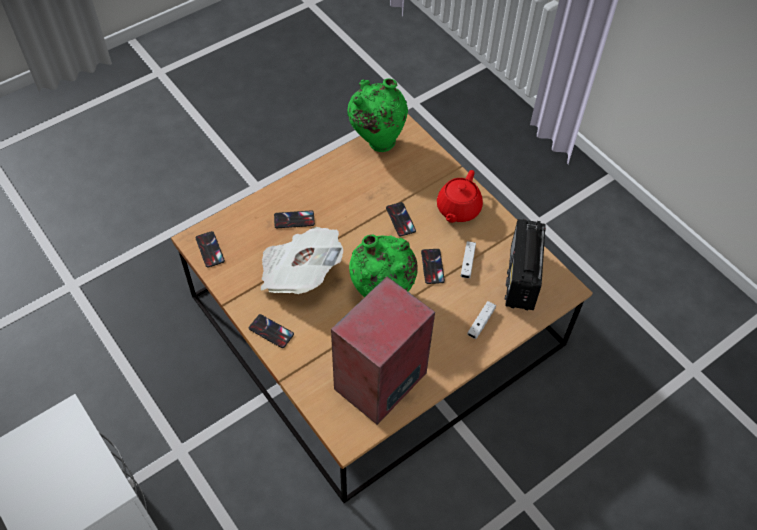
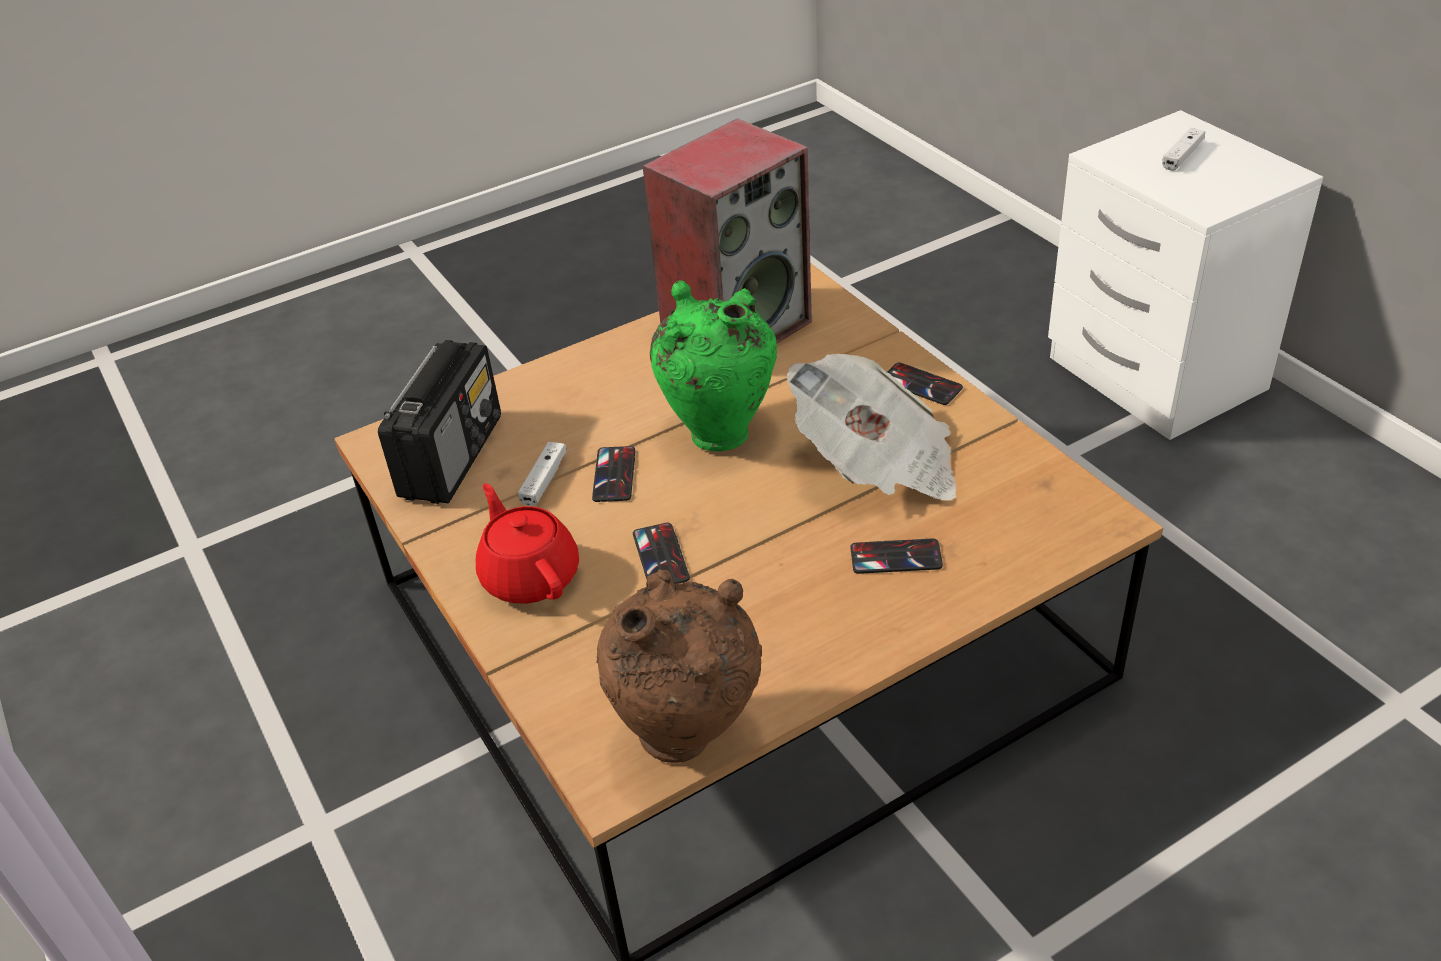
camera: 170 degrees left, 15 degrees down
(209, 249) = (1069, 503): phone -> none
(377, 142) = (688, 738): green vase -> brown vase
(457, 209) = (530, 575): red teapot -> red teapot turned 60 degrees counterclockwise
(481, 323) = (552, 396): white game controller -> white game controller (1182, 156)

